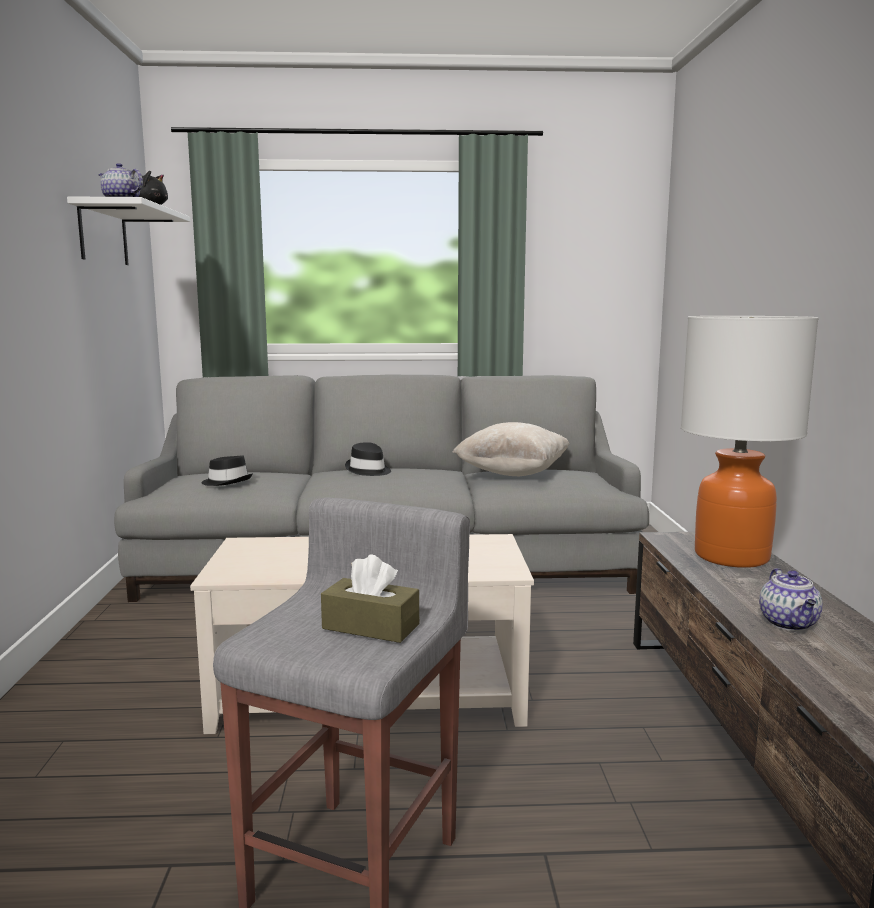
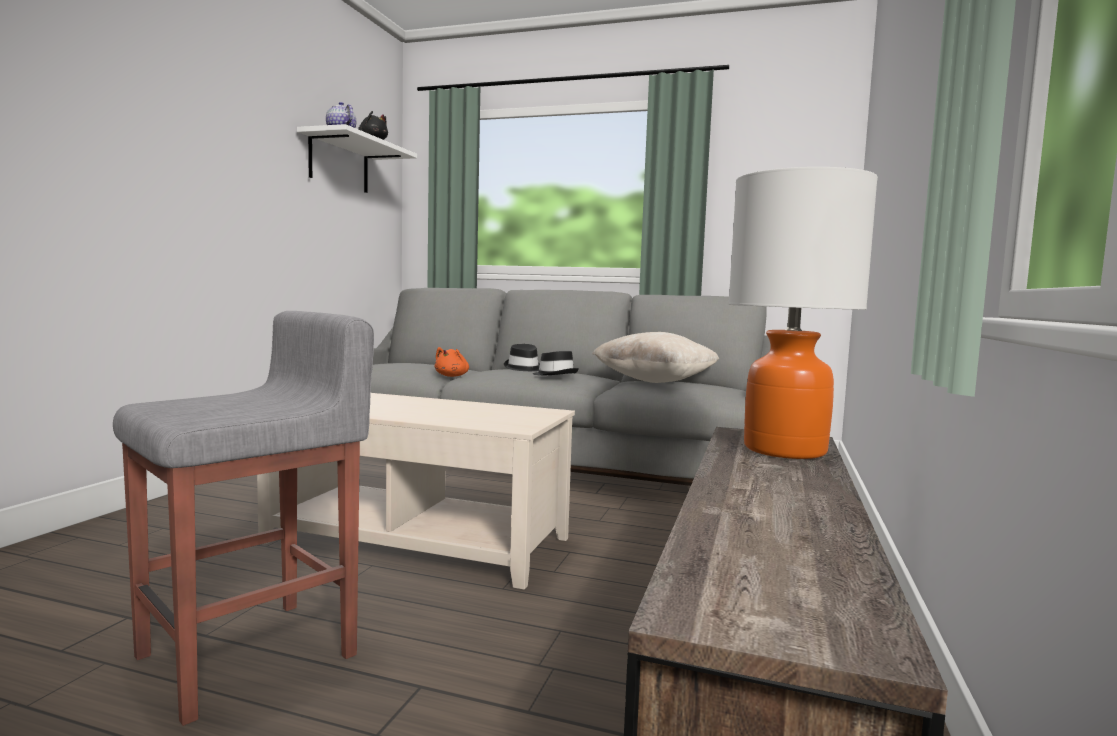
camera: 20 degrees right, 5 degrees down
(227, 482) = (401, 365): black hat -> black hat (555, 374)
(298, 490) = (452, 376): none -> orange plush toy
(370, 626) = (246, 407): brown tissue box -> none
(789, 624) = (754, 497): teapot -> none

